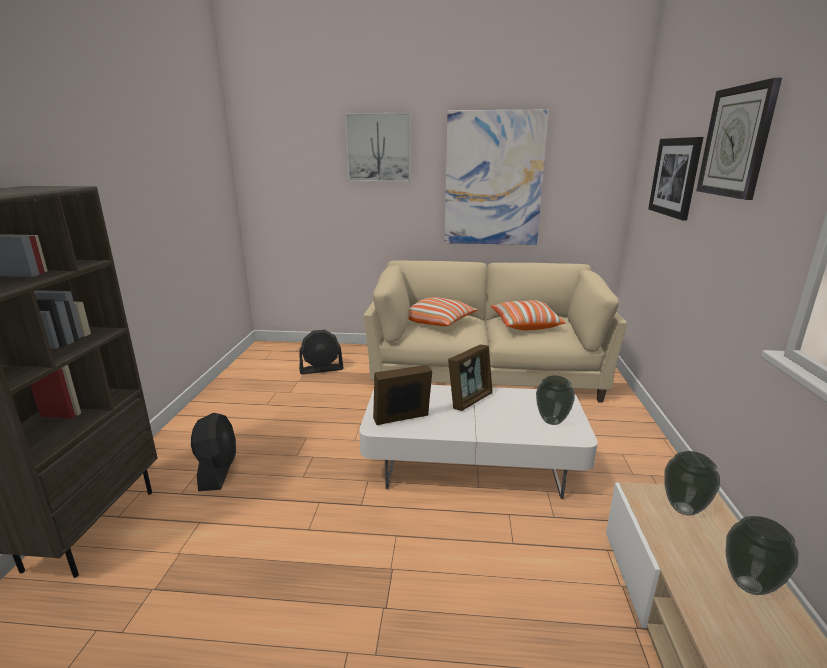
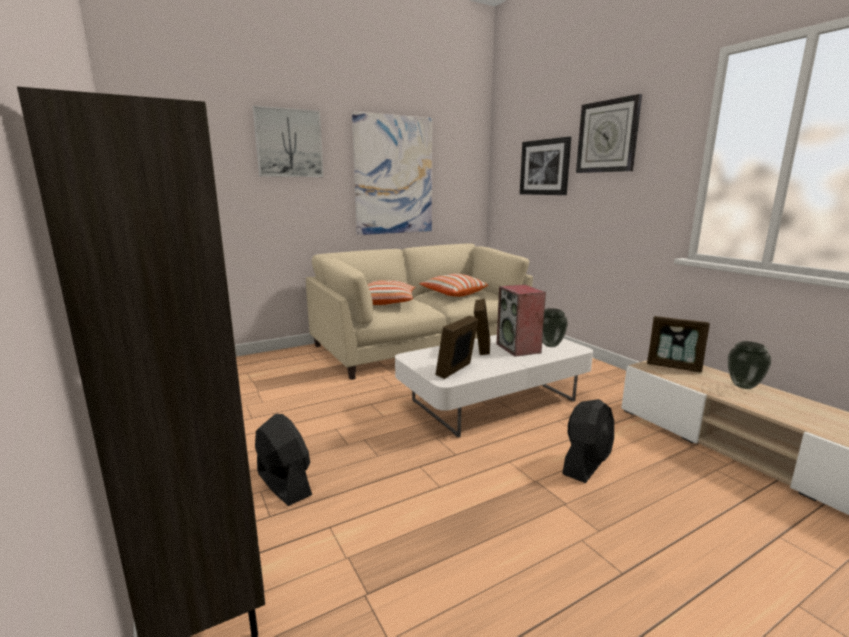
camera: 35 degrees left, 5 degrees down
(321, 369) = (269, 376): black fan -> black fan (586, 463)
(508, 414) = (519, 348): none -> speaker
(684, 509) = (674, 366): vase -> picture frame

